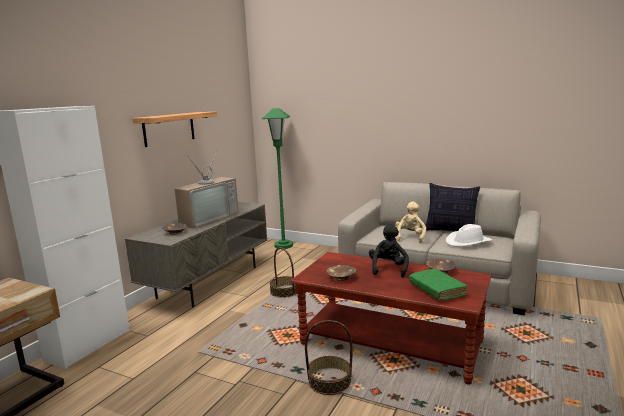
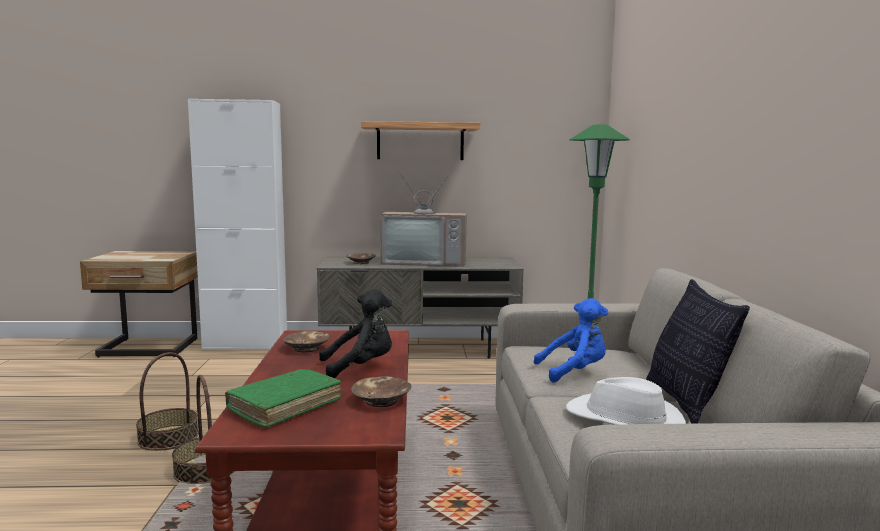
camera: 60 degrees right, 5 degrees down
(285, 291) = (436, 389): basket -> basket (168, 437)
(410, 237) = (574, 372): beige plush toy -> blue plush toy

